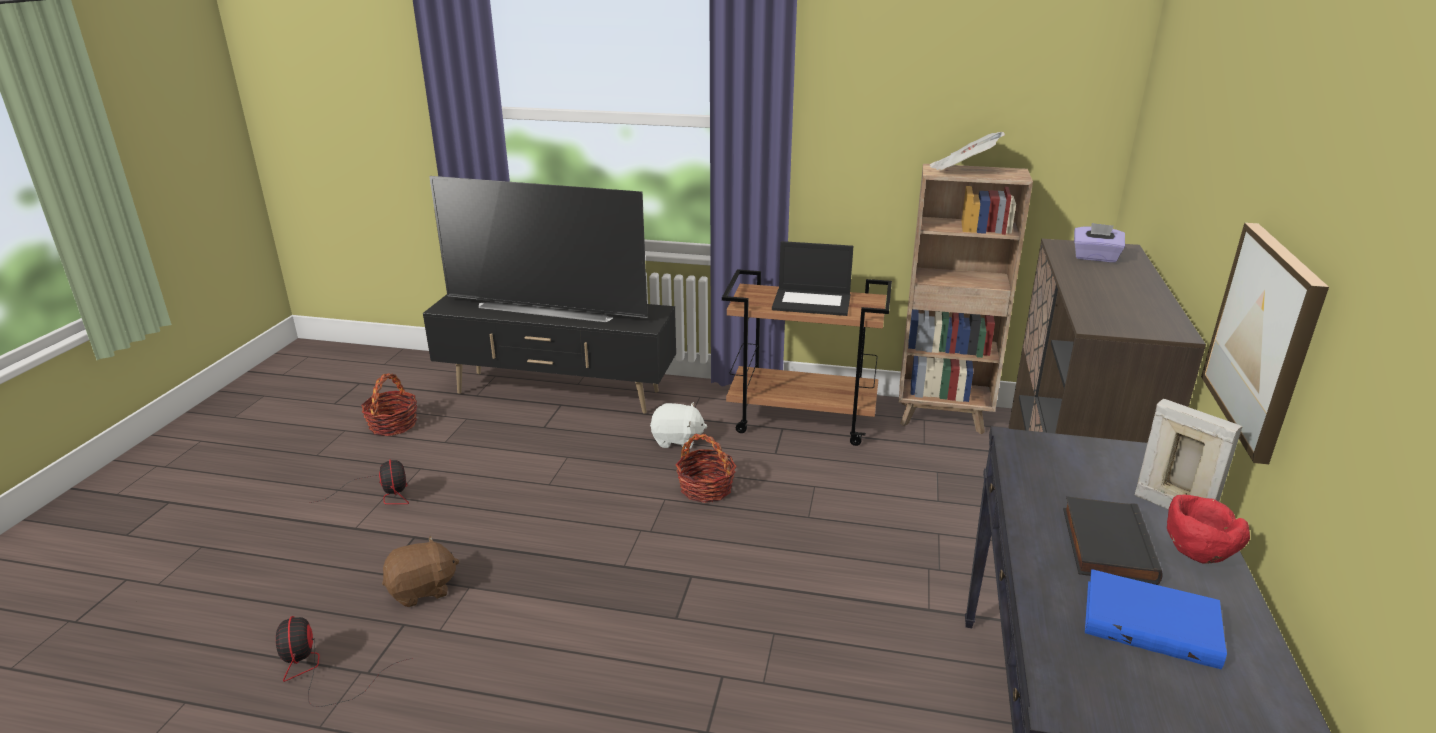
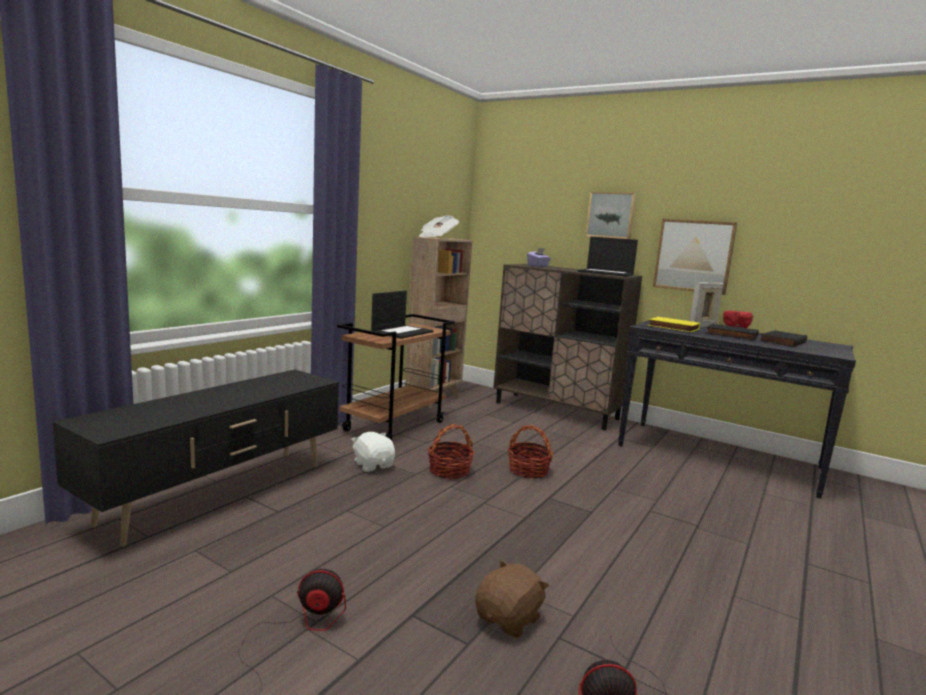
camera: 70 degrees left, 15 degrees down
(393, 425) = (129, 605): basket -> basket (528, 470)
(422, 590) = (509, 619): brown plush toy -> brown plush toy turned 45 degrees clockwise
(549, 307) = (213, 397): television -> none
(677, 440) = (373, 465): white plush toy -> white plush toy turned 60 degrees counterclockwise
(1069, 470) = (672, 327): none -> yellow book
(1125, 312) = (606, 273): none -> laptop
(1151, 622) = (781, 341): blue book -> black book
(1218, 185) = (611, 215): none -> picture

